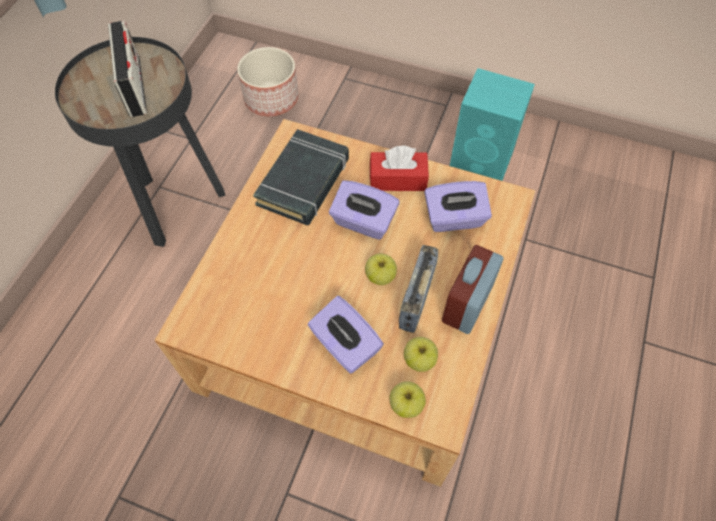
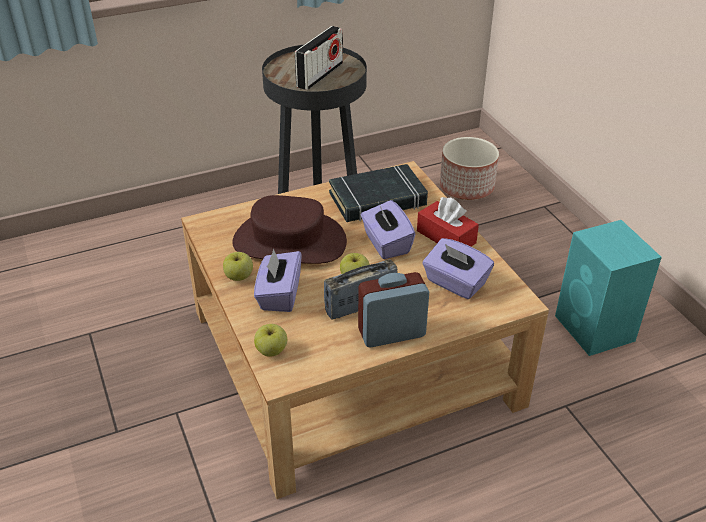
camera: 45 degrees right, 20 degrees down
(286, 285) = (289, 242): none -> brown hat
(419, 360) = (314, 336): apple -> apple (239, 277)

